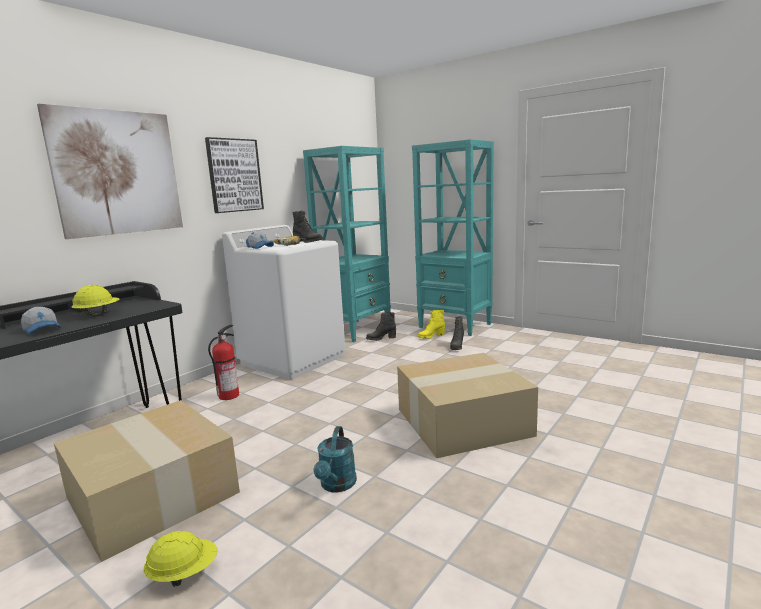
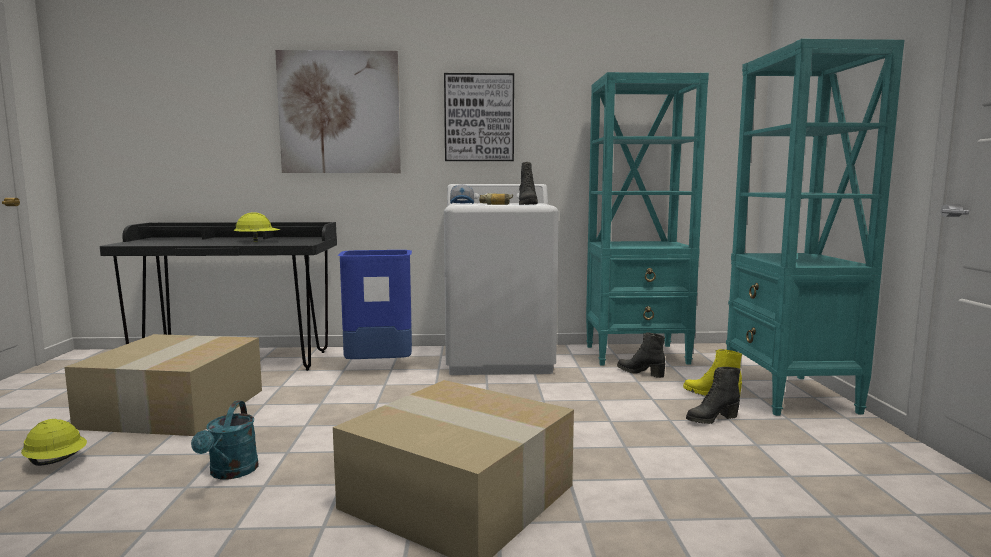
camera: 50 degrees right, 5 degrees down
(43, 329) = (202, 242): cap -> none
(229, 395) = (379, 367): fire extinguisher -> blue trash can
(337, 485) = (231, 473): turquoise watering can -> turquoise watering can turned 60 degrees counterclockwise

